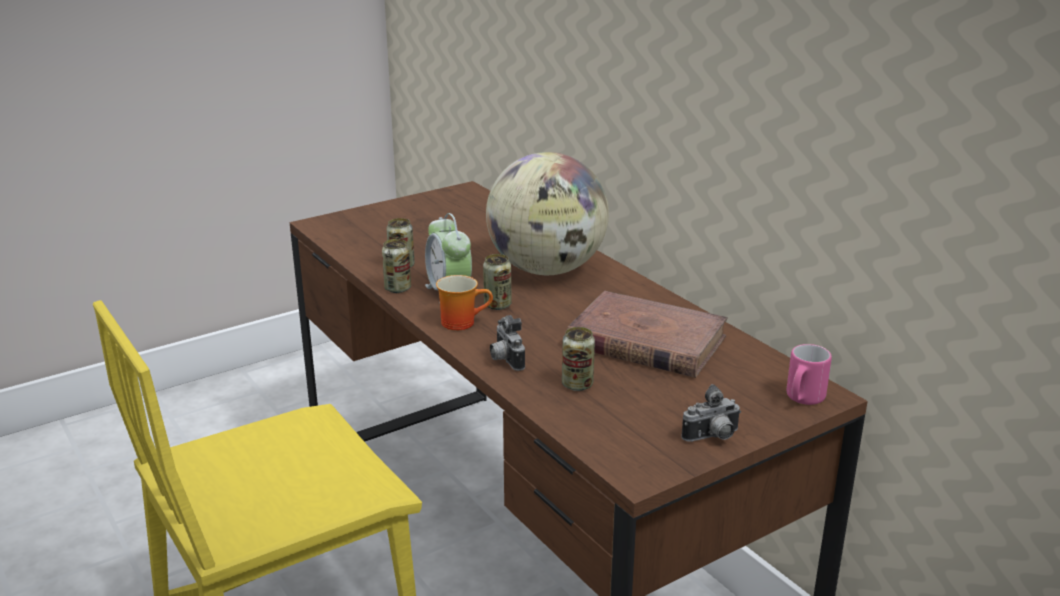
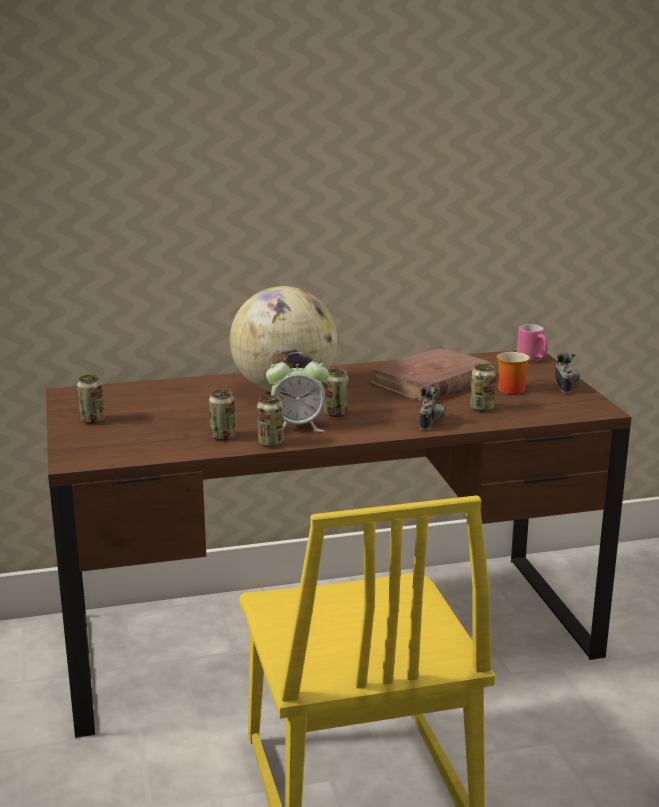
camera: 70 degrees left, 5 degrees down
(410, 211) = (92, 420): none -> can
(462, 321) = (356, 428): mug -> mug (509, 388)
(505, 360) = (431, 423): camera -> camera turned 75 degrees counterclockwise

